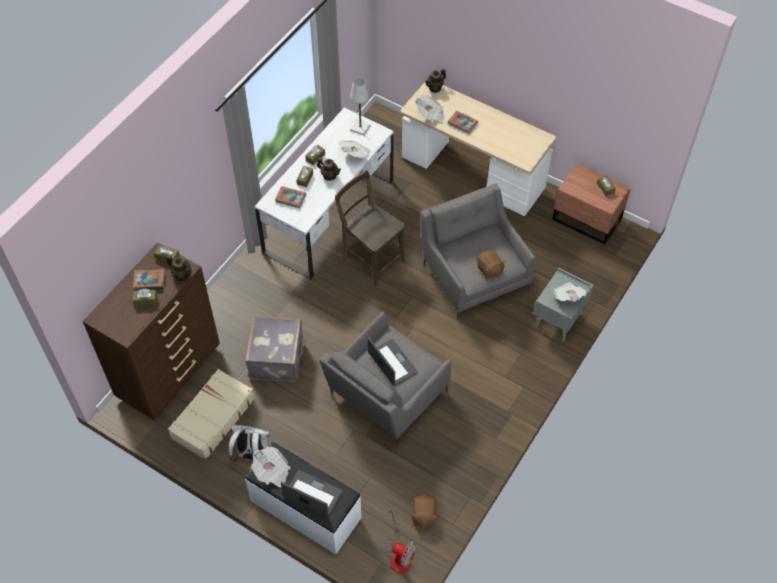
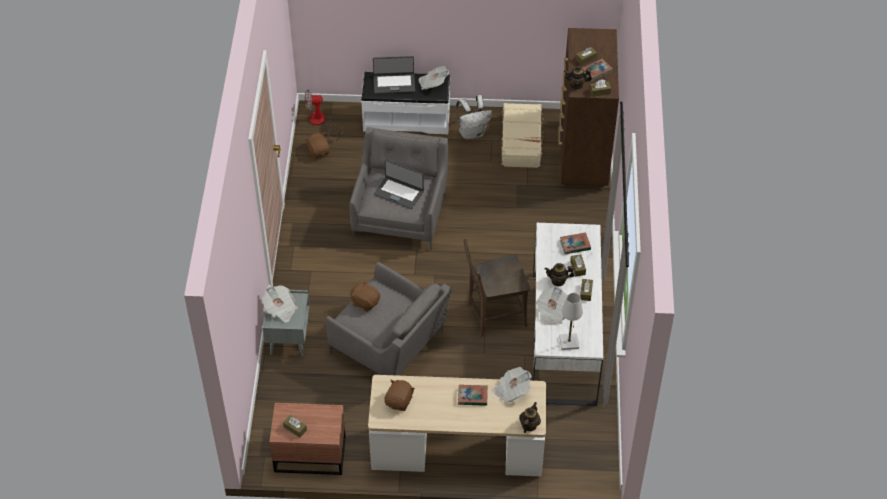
camera: 150 degrees right, 5 degrees down
(278, 358) = (508, 201): grey suitcase -> none
(371, 259) = (493, 315): brown chair -> brown chair turned 150 degrees clockwise
(521, 143) = (399, 401): none -> brown plush toy

